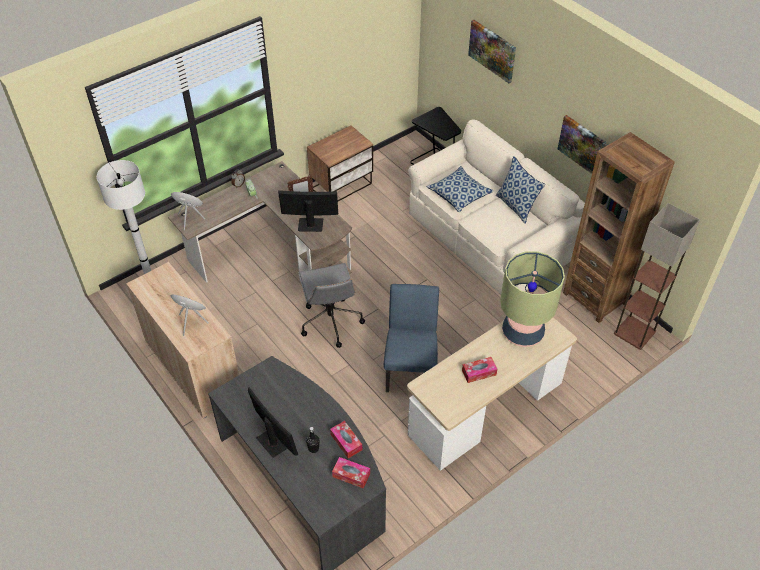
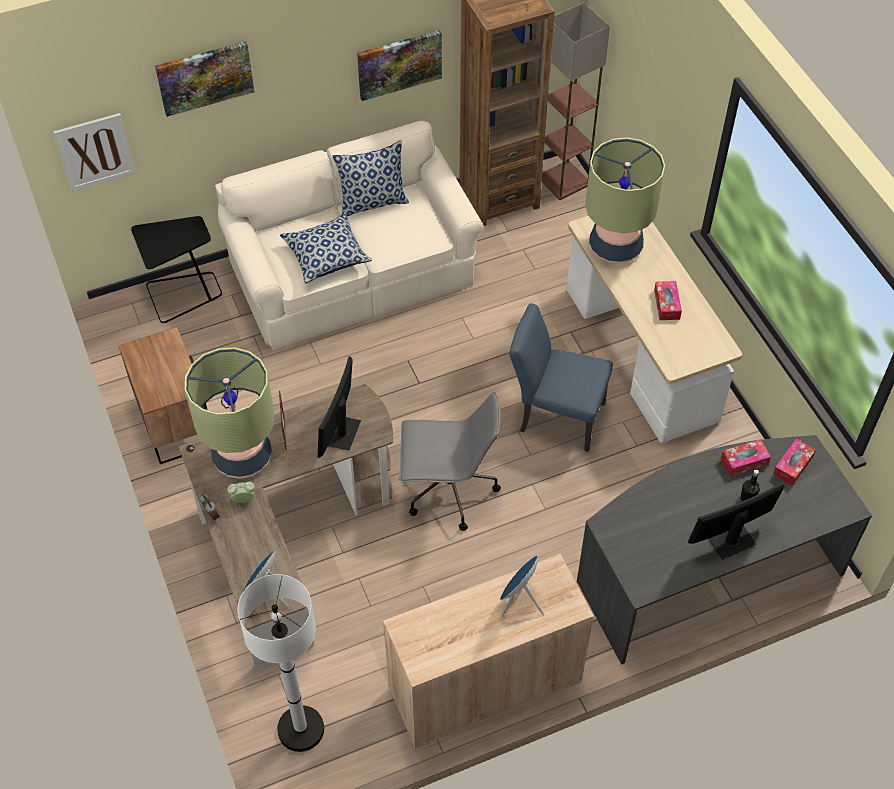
camera: 75 degrees left, 5 degrees up
(281, 187) = (242, 456): none -> table lamp
(438, 44) = (95, 151): none -> picture

